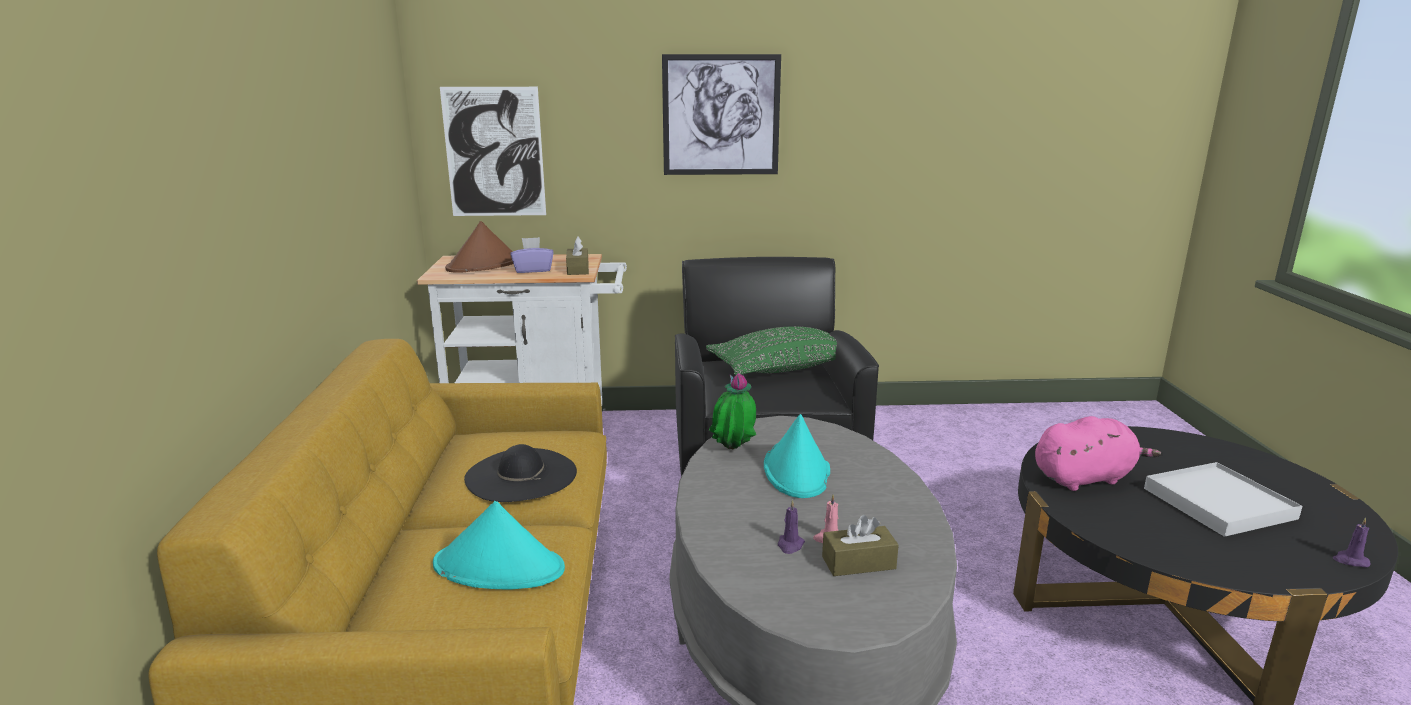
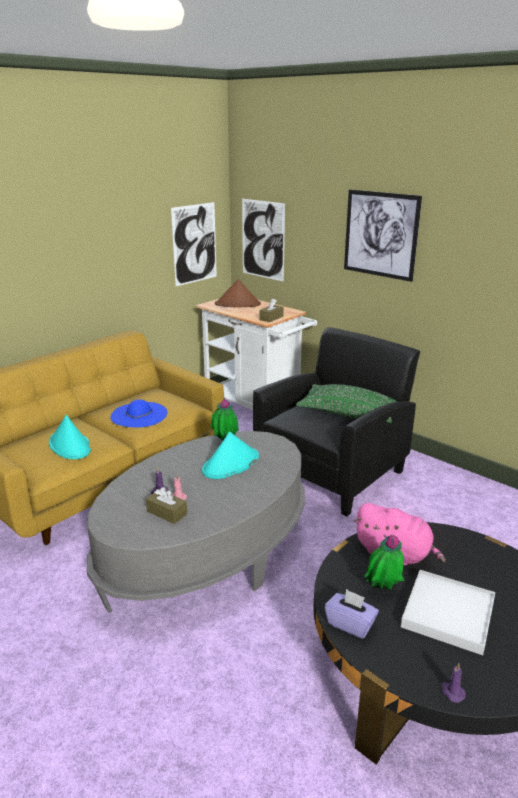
camera: 45 degrees right, 5 degrees up
(390, 170) = (194, 244): none -> picture
(521, 475) = (139, 415): black hat -> blue hat
(533, 270) = (251, 312): purple tissue box -> purple tissue box (350, 624)
(1148, 515) = (382, 590): none -> potted plant

